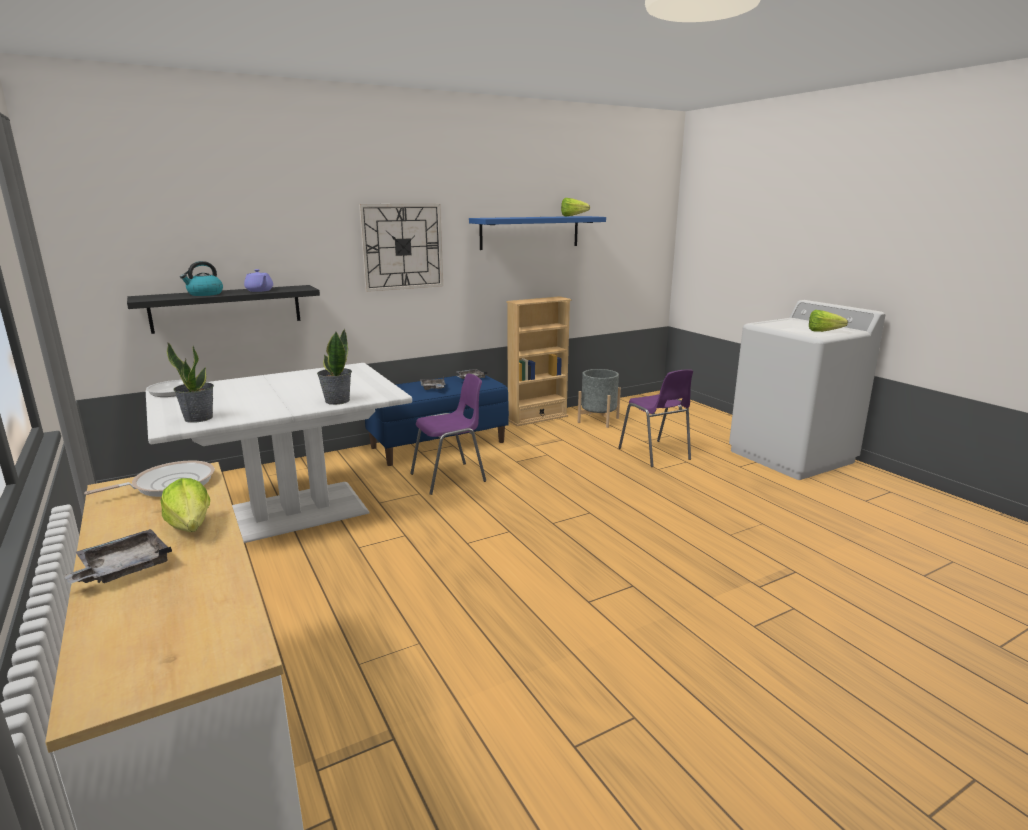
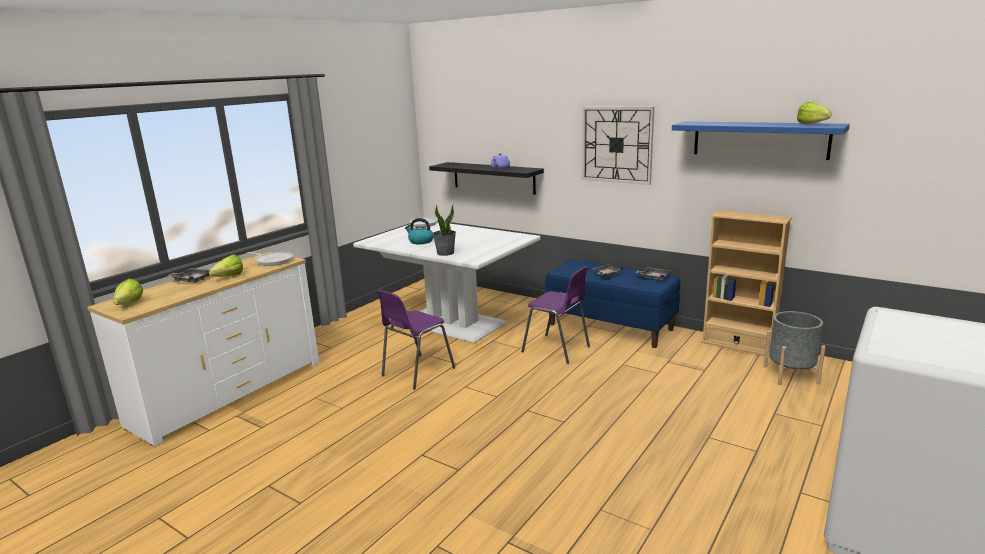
camera: 65 degrees right, 0 degrees up
(198, 418) = (386, 240): potted plant -> none
(205, 294) = (472, 166): kettle -> kettle (420, 241)
(655, 454) = (746, 427): purple chair -> purple chair (416, 372)
(826, 332) = (923, 354): lettuce -> lettuce (127, 305)

